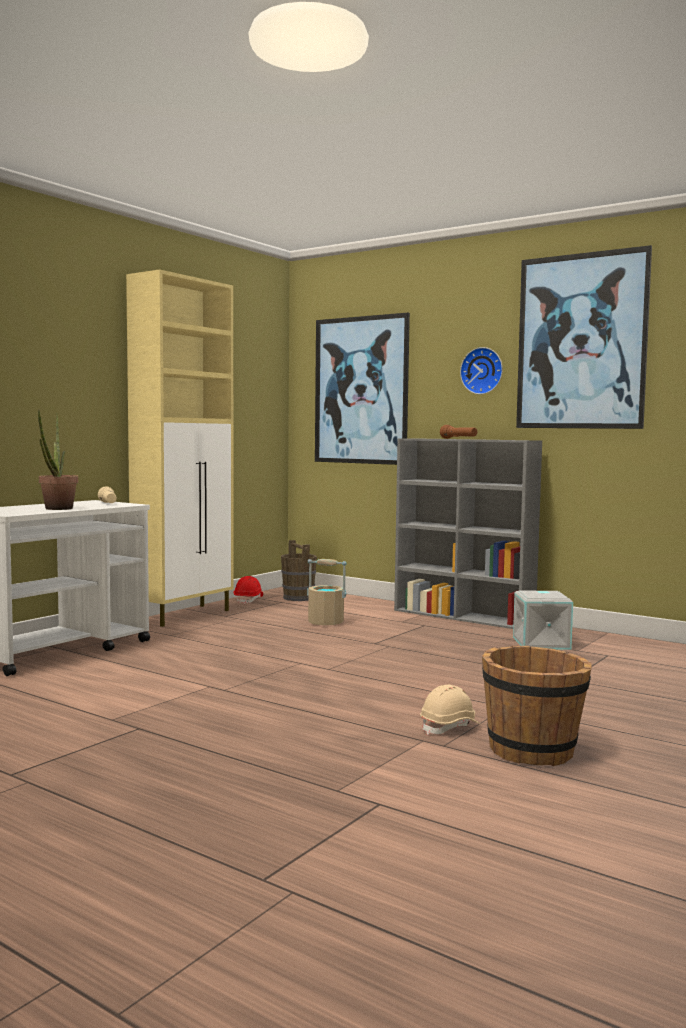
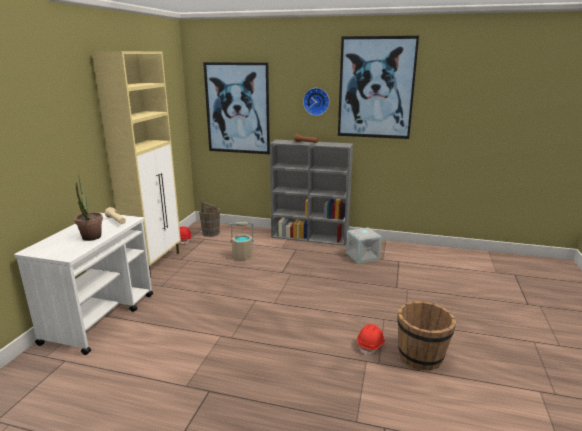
camera: 20 degrees left, 15 degrees up
(450, 727) = (371, 345): beige hard hat -> red hard hat

